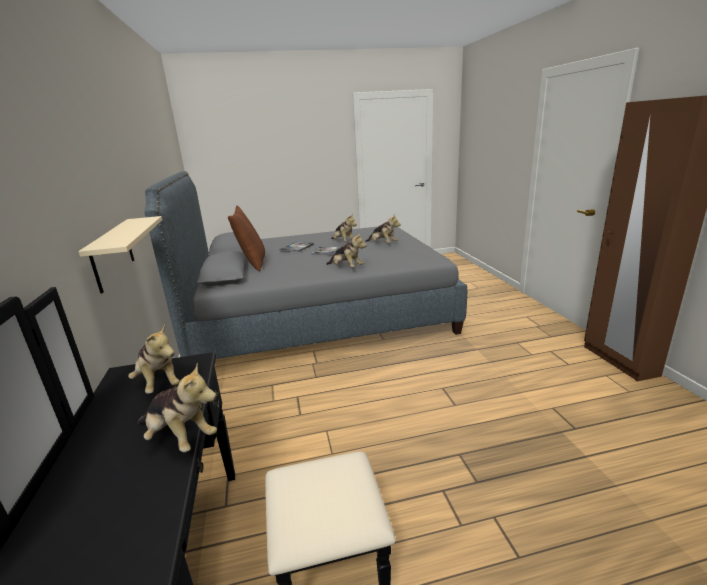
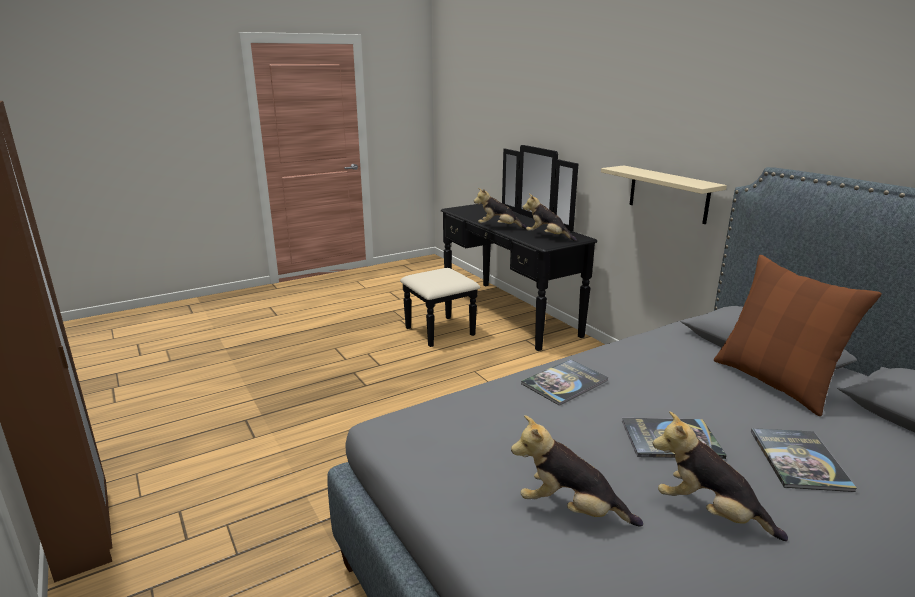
camera: 160 degrees right, 0 degrees up
(346, 267) = (564, 382): plush toy -> book

